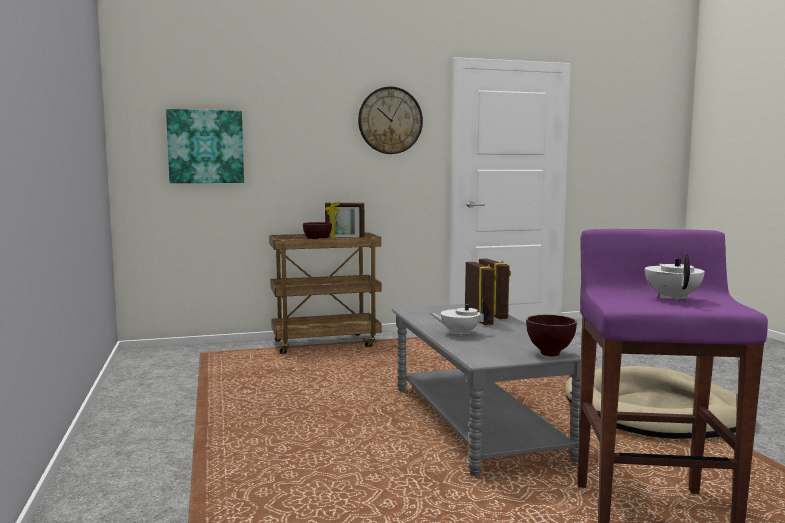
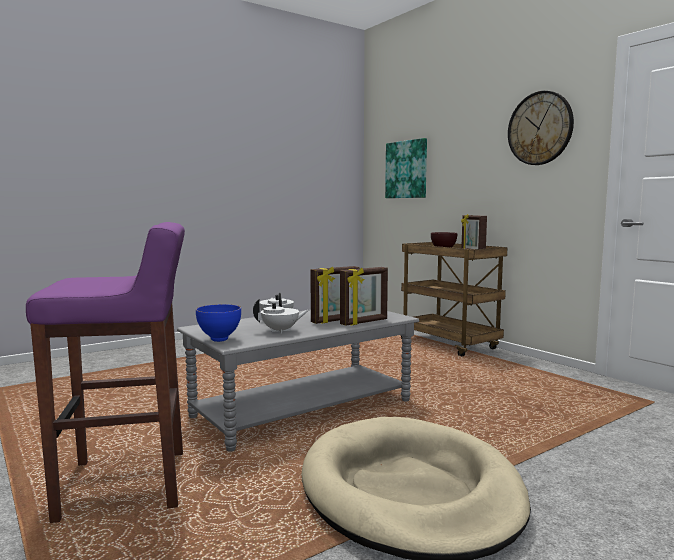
camera: 70 degrees right, 0 degrees up
(551, 354) = (220, 340): brown bowl -> blue bowl
(672, 297) = (105, 282): white teapot -> white teapot (281, 331)

